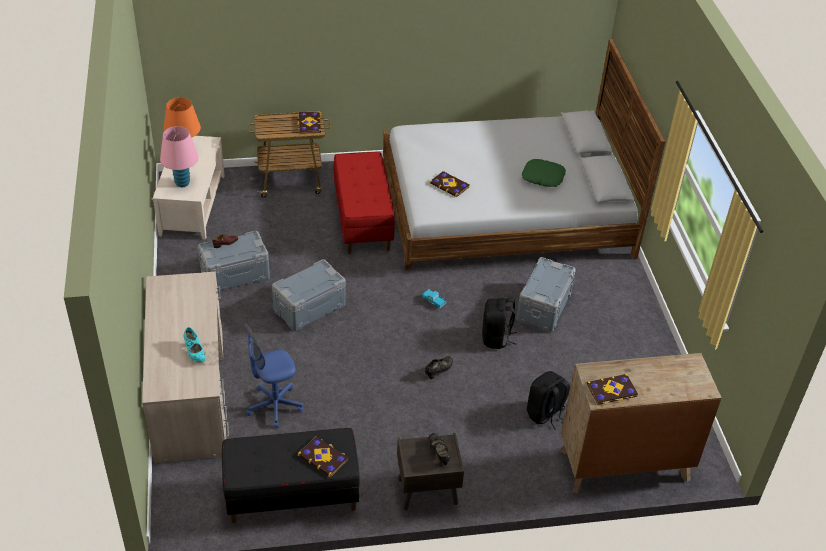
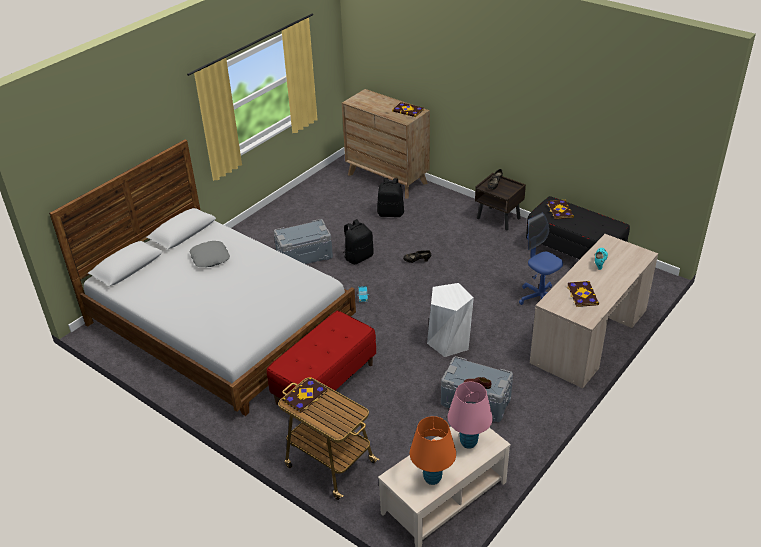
camera: 130 degrees left, 5 degrees down
(274, 406) = (539, 298): blue office chair -> blue office chair turned 150 degrees counterclockwise
(310, 308) = (449, 342): grey storage box -> white stool
(449, 185) = (277, 289): book -> book (582, 295)
(542, 177) = (210, 258): green pillow -> grey pillow

